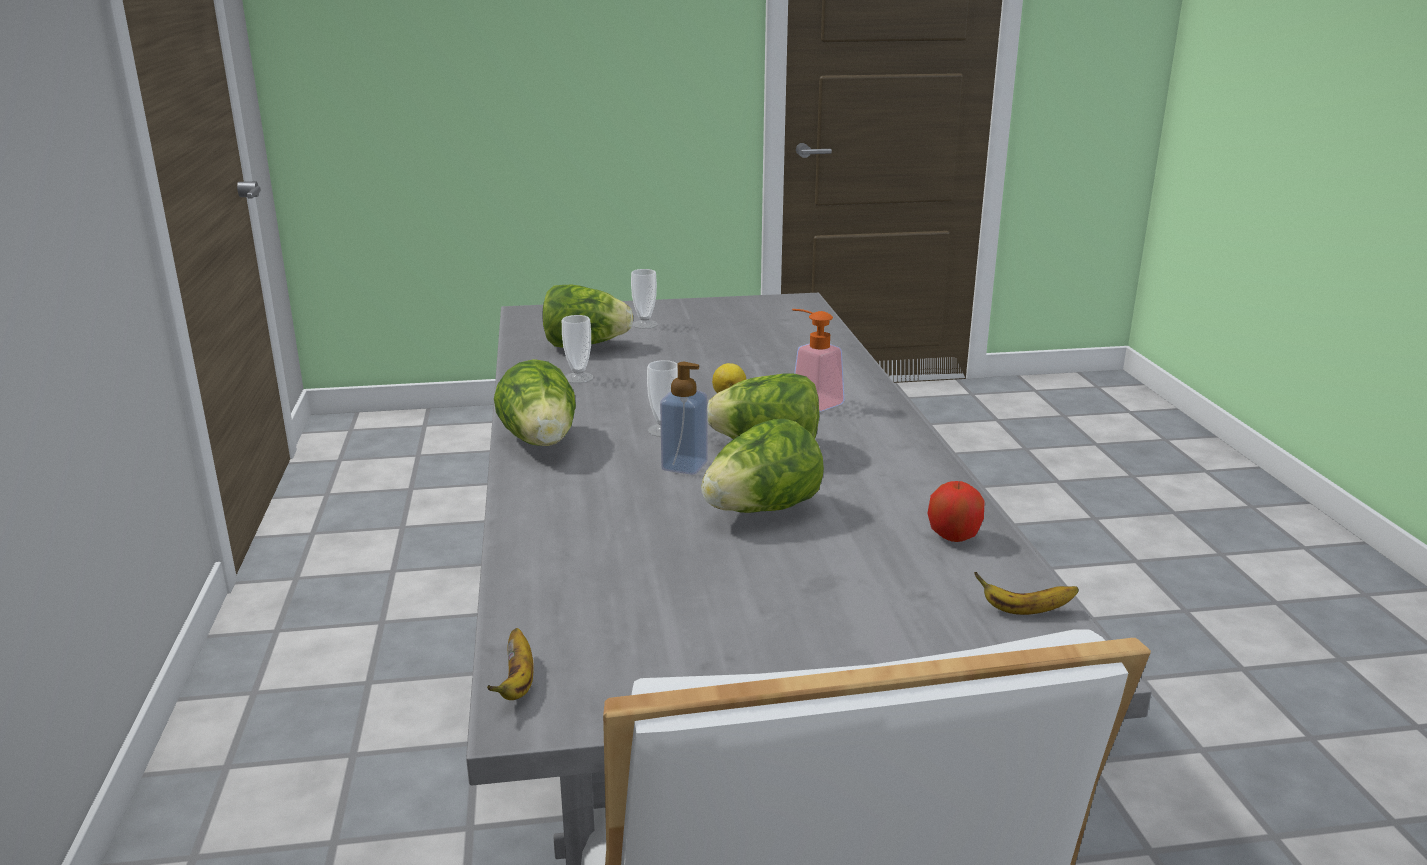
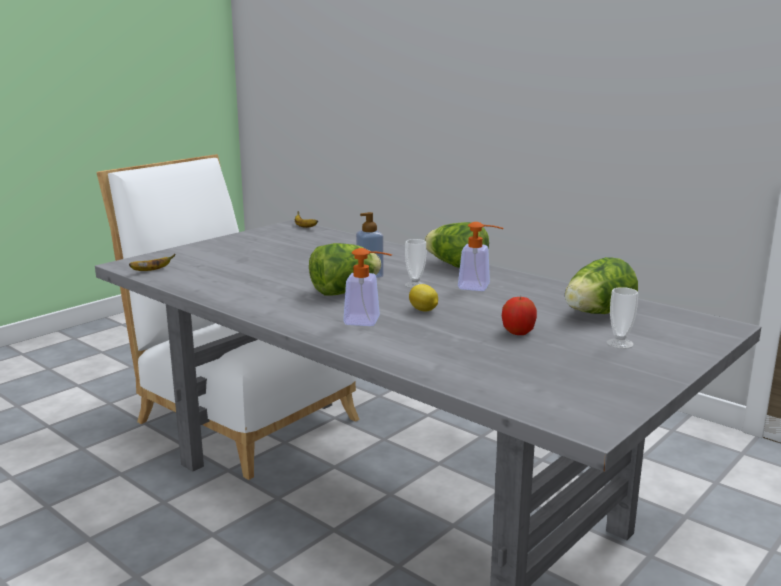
camera: 140 degrees right, 5 degrees down
(578, 378) = (533, 295): cup -> none
(603, 403) = (480, 287): none -> soap dispenser
(761, 510) = (302, 271): lettuce -> none
(953, 536) = (201, 283): apple -> apple (518, 332)

